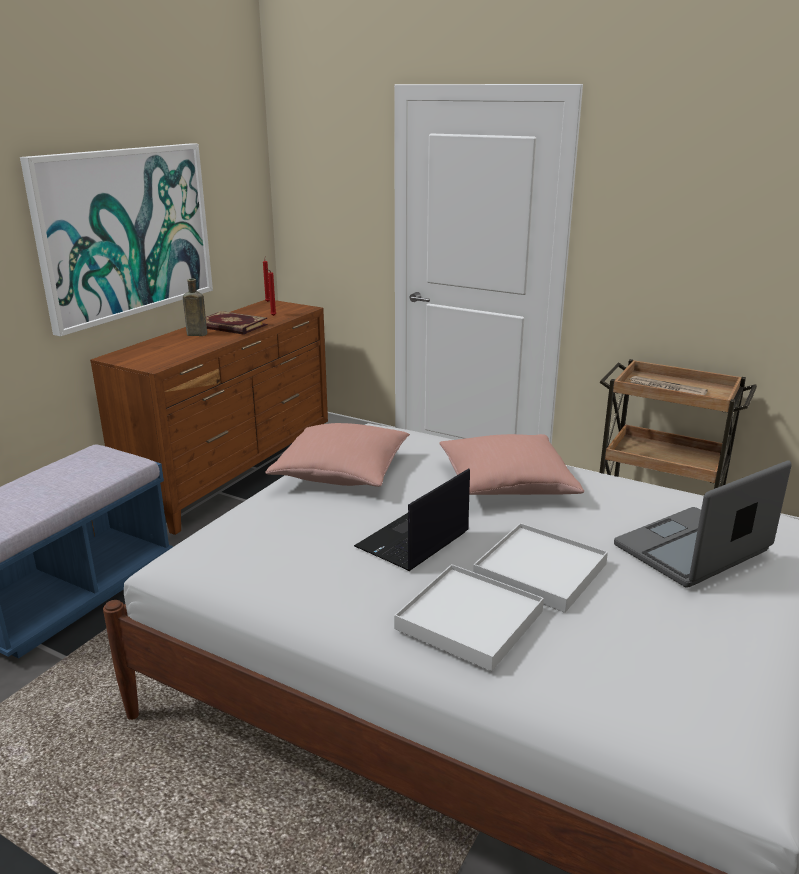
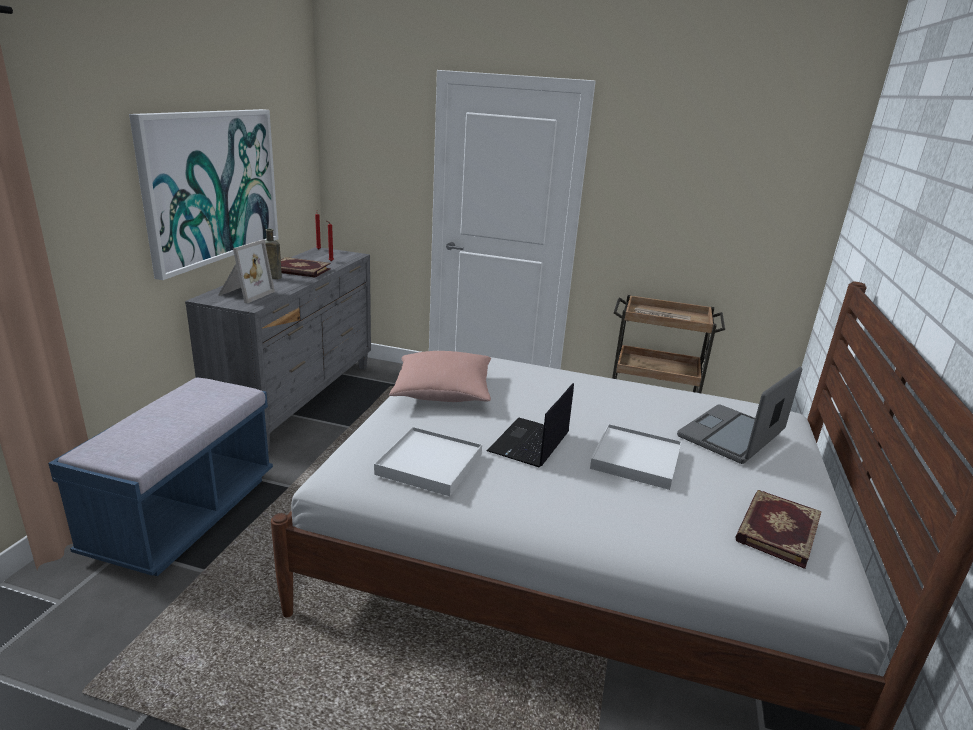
camera: 15 degrees left, 0 degrees up
(155, 352) = (244, 294): none -> picture frame
(234, 475) = (299, 399): brown dresser -> grey dresser
(469, 620) = (604, 502): white tray -> white tray (429, 464)
(506, 484) = (576, 394): pink pillow -> none
(689, 678) = (776, 529): none -> book

